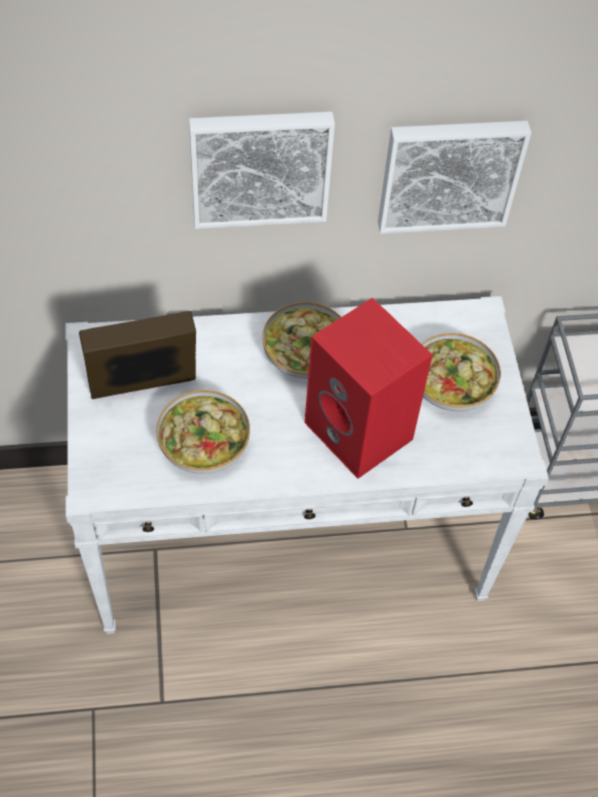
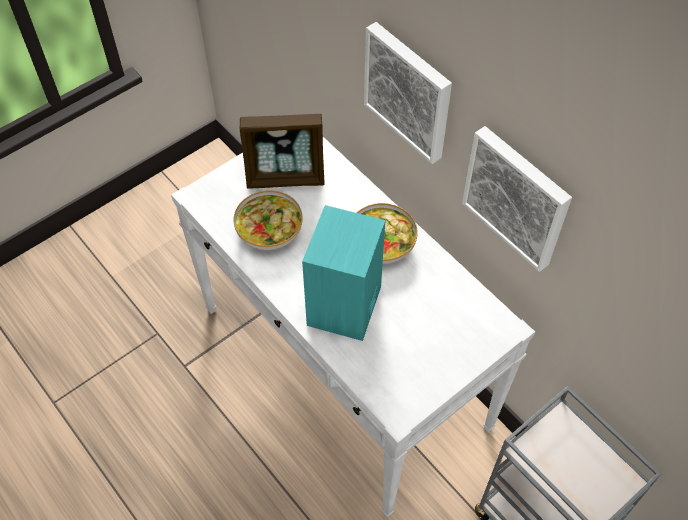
camera: 60 degrees right, 0 degrees up
(143, 387) = (286, 177): picture frame -> picture frame turned 135 degrees clockwise
(361, 431) = (345, 308): red speaker -> turquoise speaker
(451, 384) = (427, 340): bowl -> none

